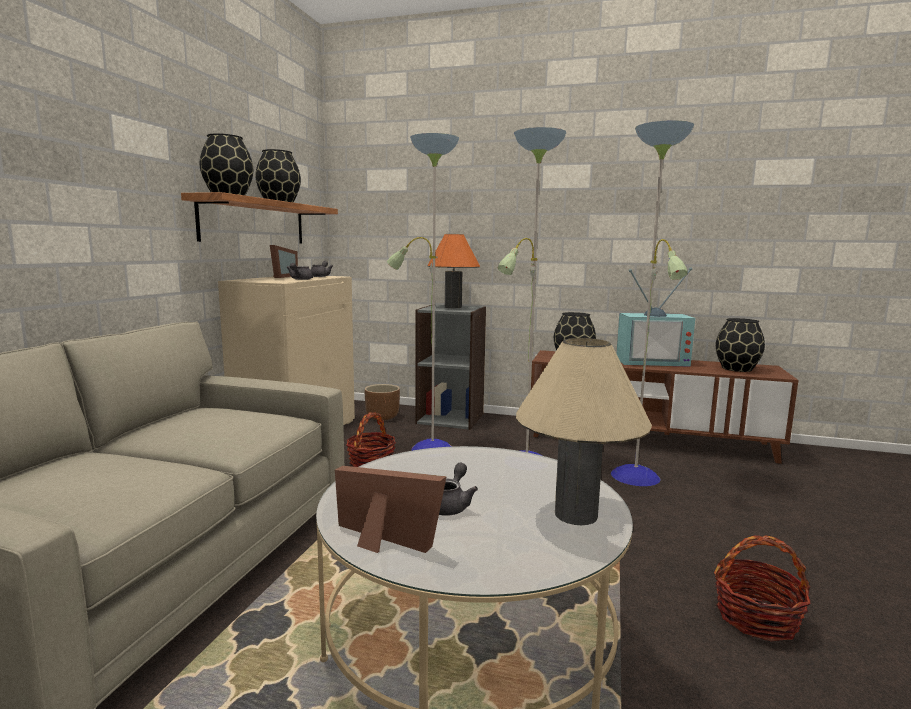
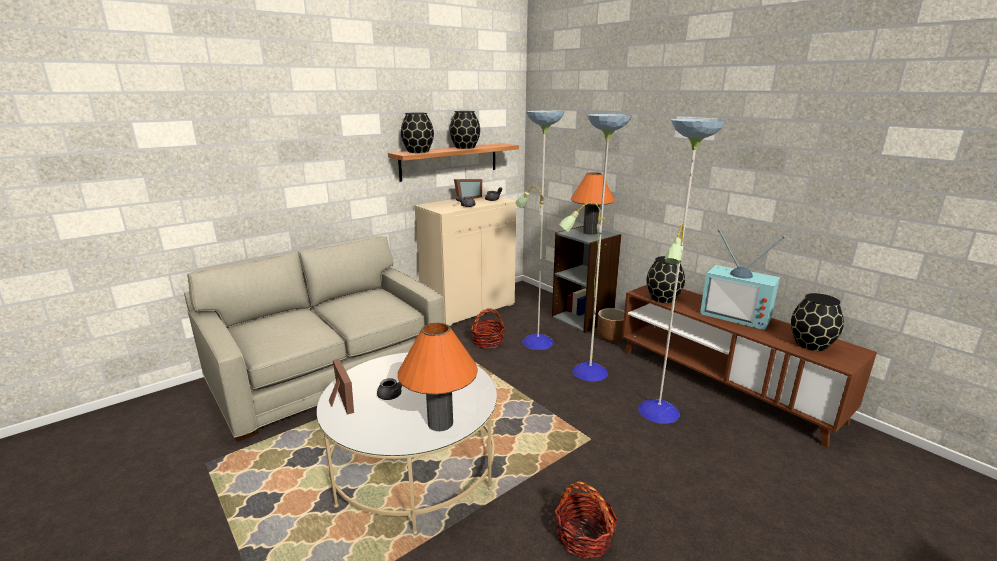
camera: 35 degrees right, 10 degrees up
(382, 417) = (535, 306): brown planter -> brown planter (611, 337)
(576, 514) = (440, 423): beige table lamp -> orange table lamp

